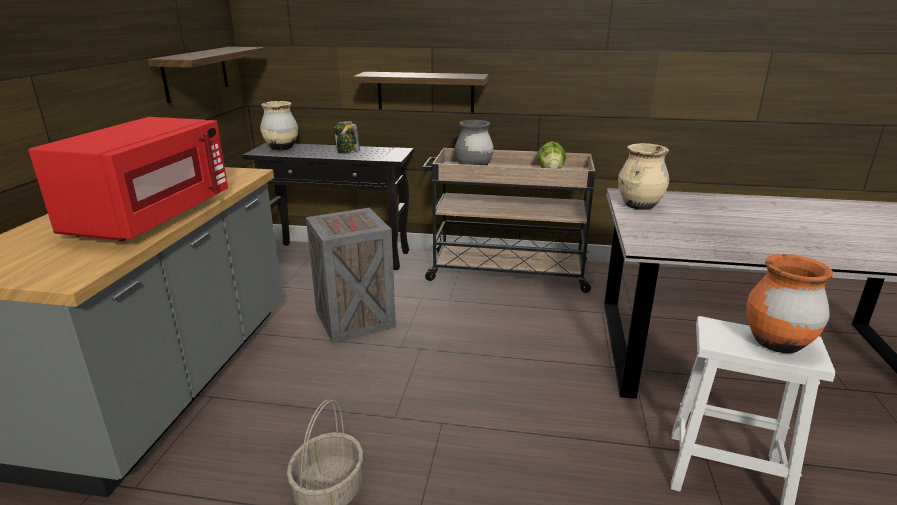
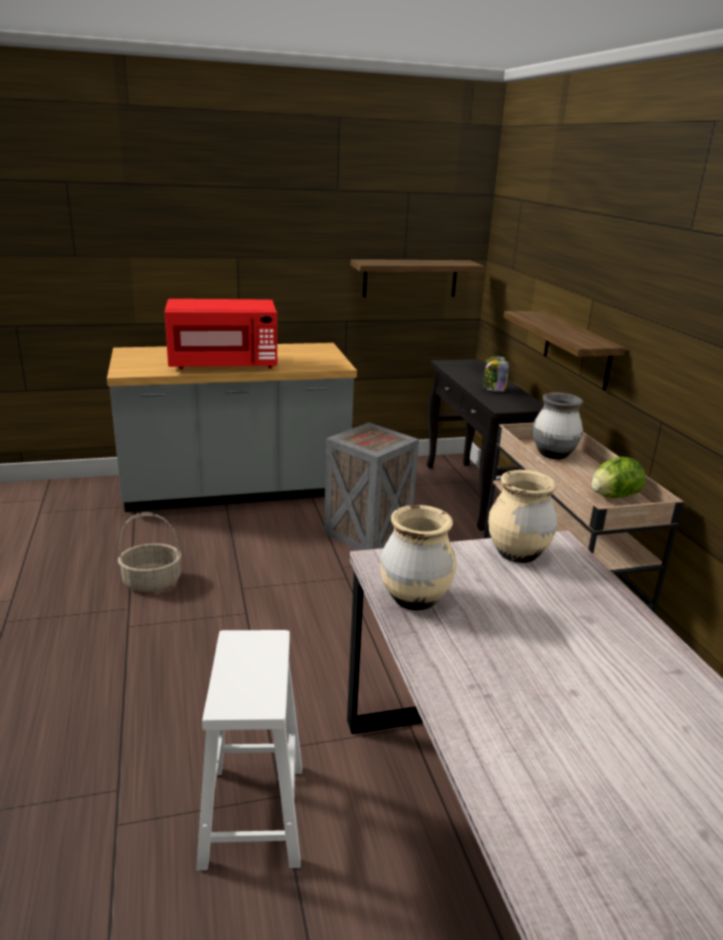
camera: 65 degrees right, 0 degrees up
(281, 148) = (467, 367): beige vase -> beige vase (414, 599)
(776, 343) = (250, 682): orange vase -> none

